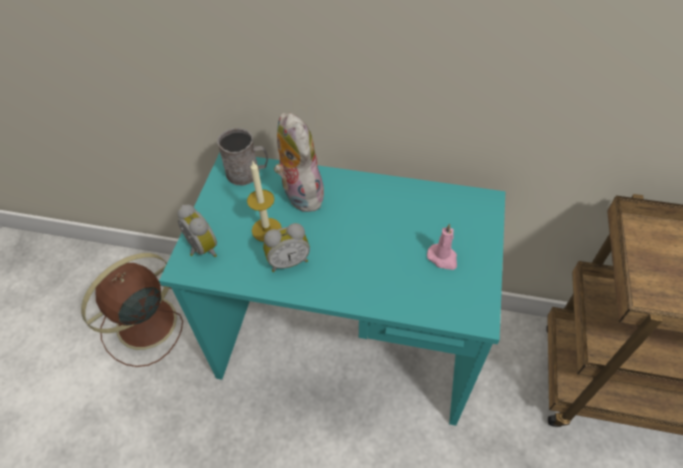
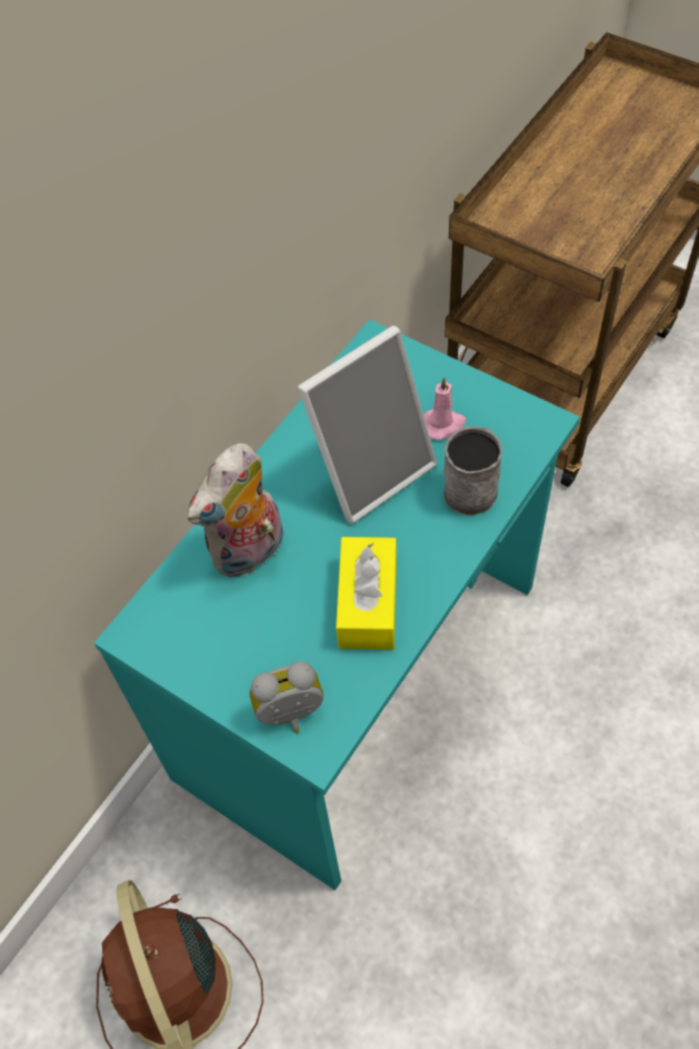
camera: 65 degrees left, 5 degrees up
(248, 173) = (167, 612): grey mug -> grey mug (472, 485)
(266, 229) = (297, 615): candle -> none
(288, 261) = (368, 603): alarm clock -> yellow tissue box
(299, 194) = (249, 553): plush toy -> plush toy turned 45 degrees counterclockwise
(386, 230) = (369, 469): none -> picture frame

